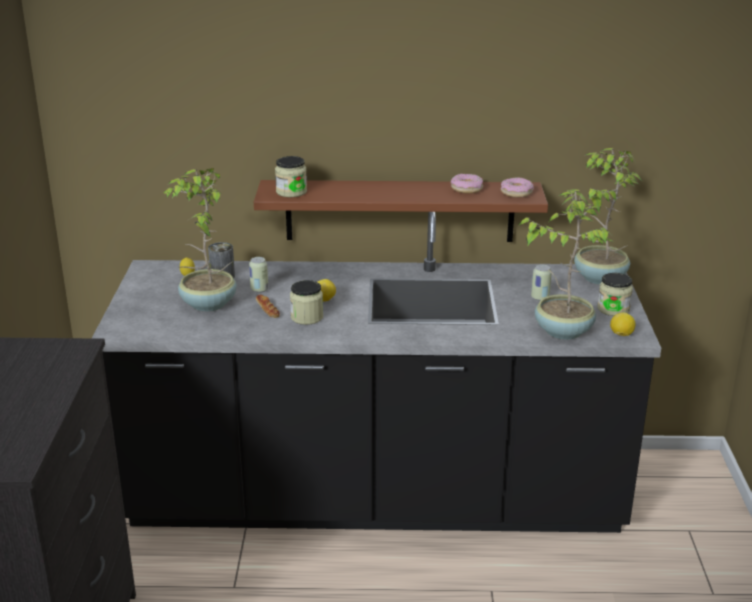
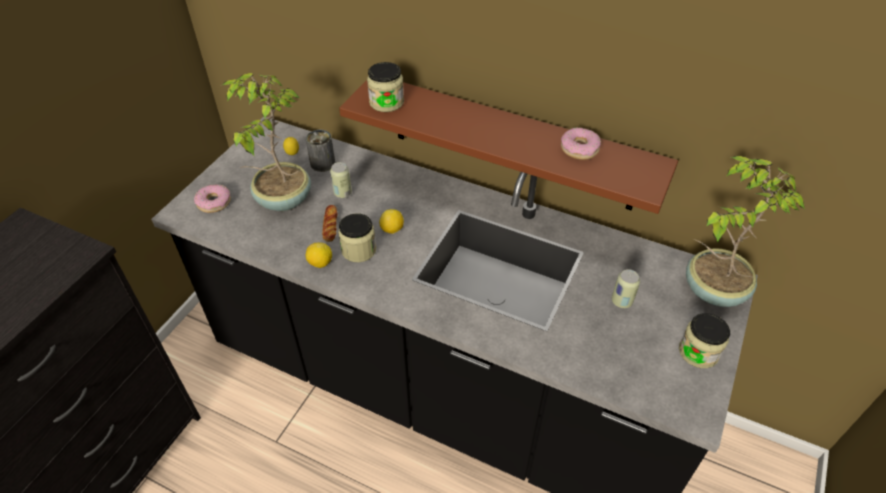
camera: 25 degrees right, 20 degrees up
(516, 193) = (634, 173): donut -> donut (214, 202)
(562, 330) = (614, 369): potted plant -> none
(621, 335) = (681, 403): lemon -> lemon (320, 263)

